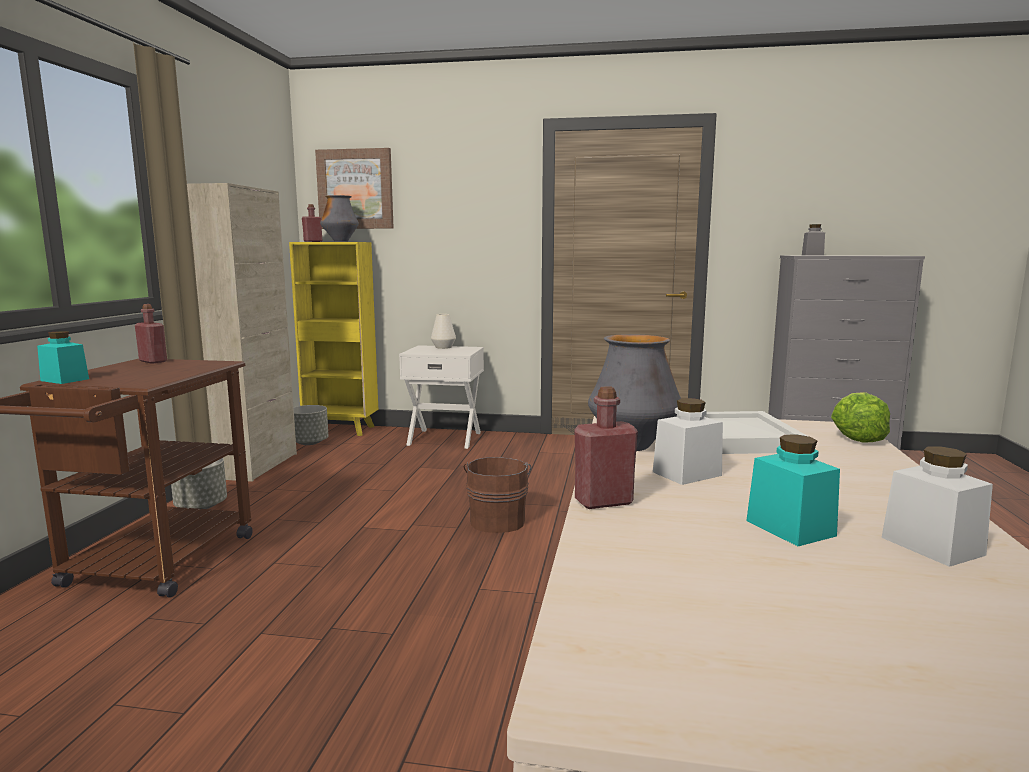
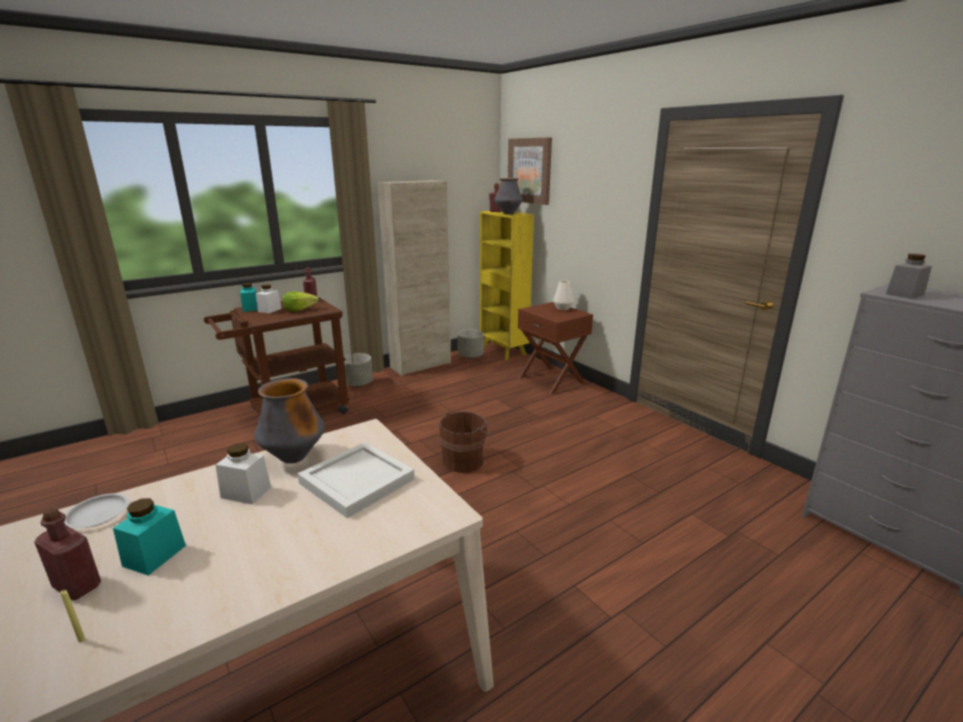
camera: 45 degrees right, 10 degrees up
(445, 438) = (552, 380): white nightstand -> brown nightstand
(603, 501) = (169, 487): red bottle -> red bottle (77, 586)
(619, 545) = (97, 514): none -> white plate
(856, 436) = (423, 526): lettuce -> lettuce (300, 309)
(932, 546) = (147, 616): white jar -> white jar (269, 310)
(963, 582) = (81, 640): none -> yellow candle

